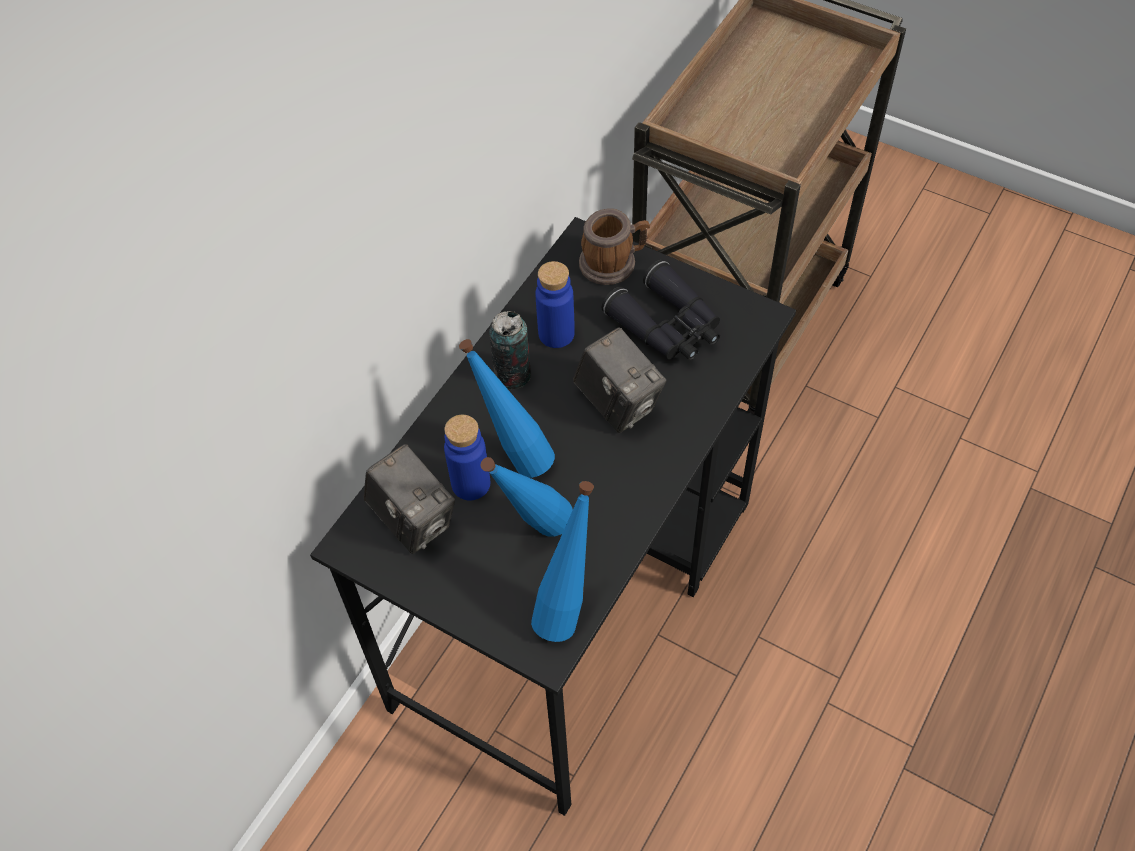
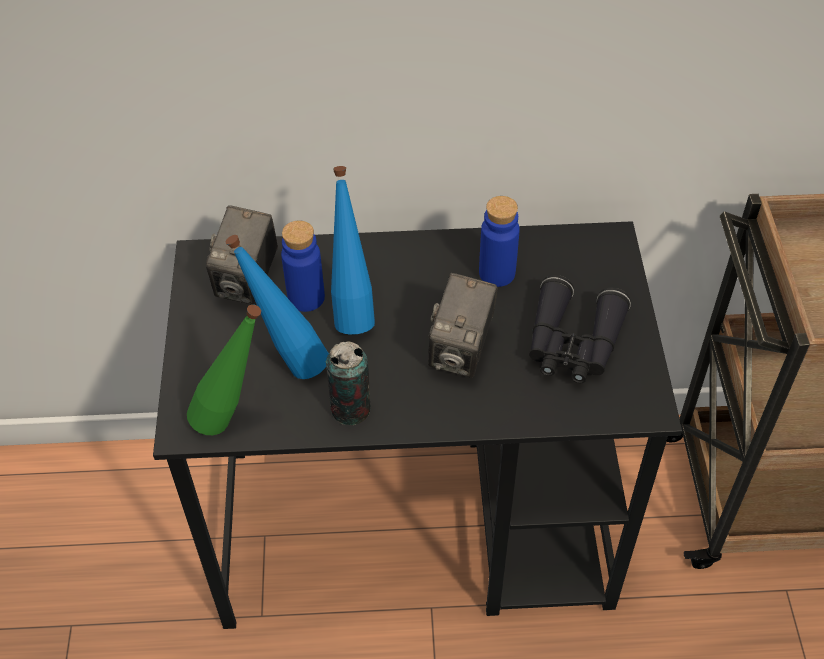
camera: 55 degrees right, 5 degrees down
(512, 375) = (431, 267): can -> can (350, 409)
(567, 607) = (234, 420): blue bottle -> green bottle
(613, 262) = (607, 271): mug -> none

